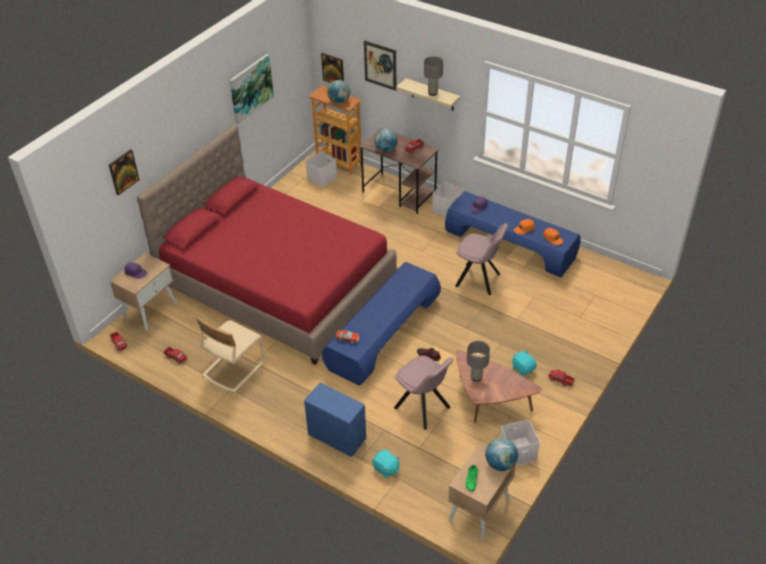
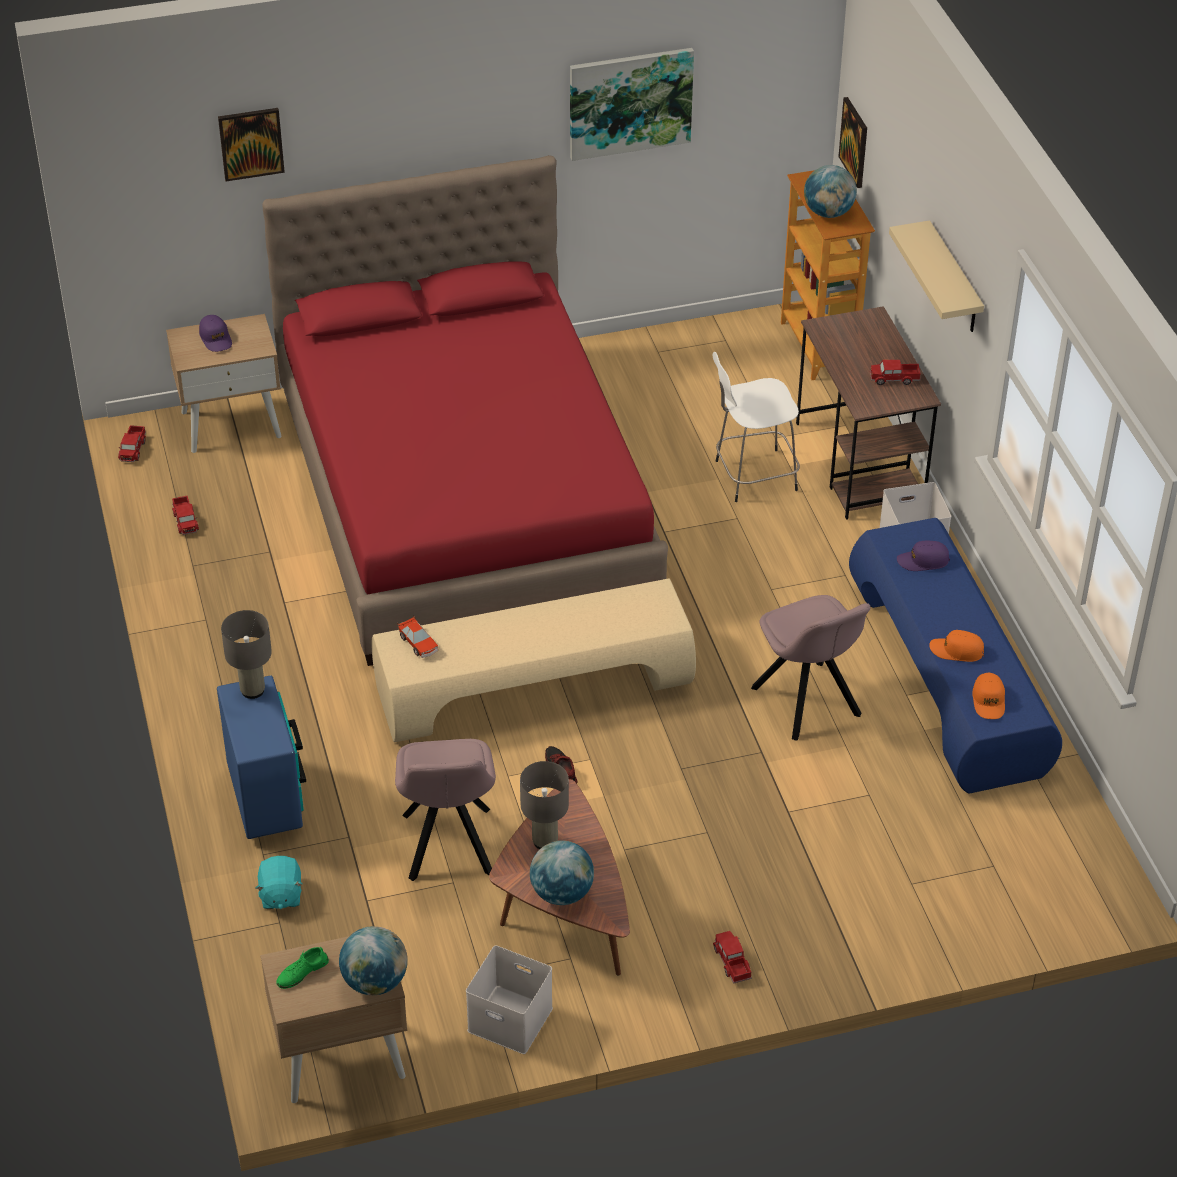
camera: 40 degrees right, 0 degrees up
(233, 369) = (243, 592): beige chair -> none
(322, 177) = (756, 358): white storage box -> none
(369, 217) = (752, 476): none -> white stool
(380, 65) = (905, 171): picture -> none
(383, 333) = (533, 685): blue bench -> beige bench
(385, 150) = (840, 353): globe -> globe (562, 893)
(432, 93) = (939, 273): grey table lamp -> grey table lamp (252, 690)
(523, 368) = (692, 898): turquoise plush toy -> none

